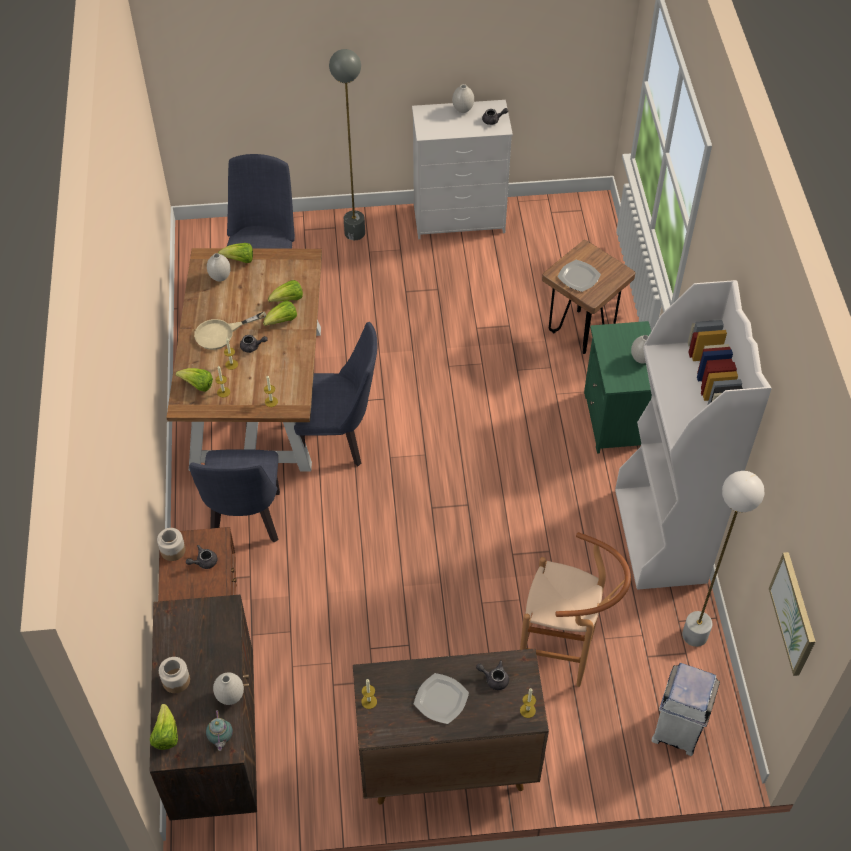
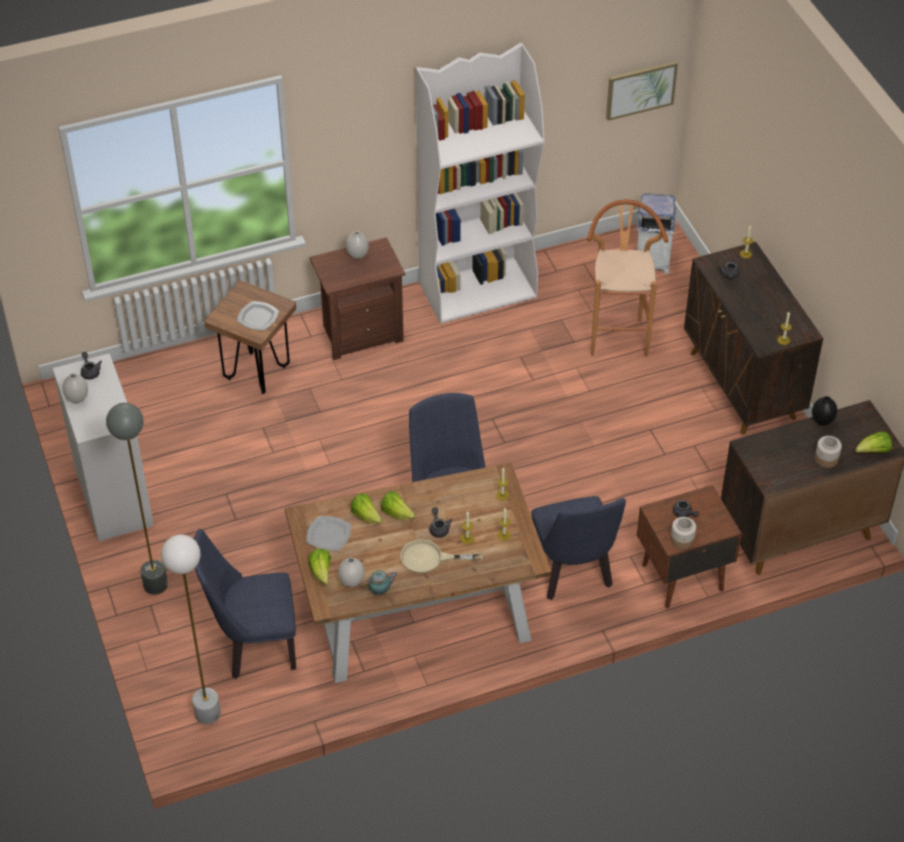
camera: 105 degrees left, 5 degrees down
(197, 385) = (503, 558): lettuce -> none
(221, 333) = (429, 558): beige frying pan -> beige frying pan turned 135 degrees clockwise
(221, 739) = (859, 417): teapot -> teapot (380, 591)
(231, 697) = (822, 421): white vase -> black vase
(246, 522) = (574, 575): blue chair -> blue chair turned 90 degrees clockwise
(440, 699) = (761, 301): plate -> plate (329, 535)
(616, 420) = (361, 333): green nightstand -> brown nightstand
(695, 635) = (565, 260): white floor lamp -> white floor lamp (207, 713)

